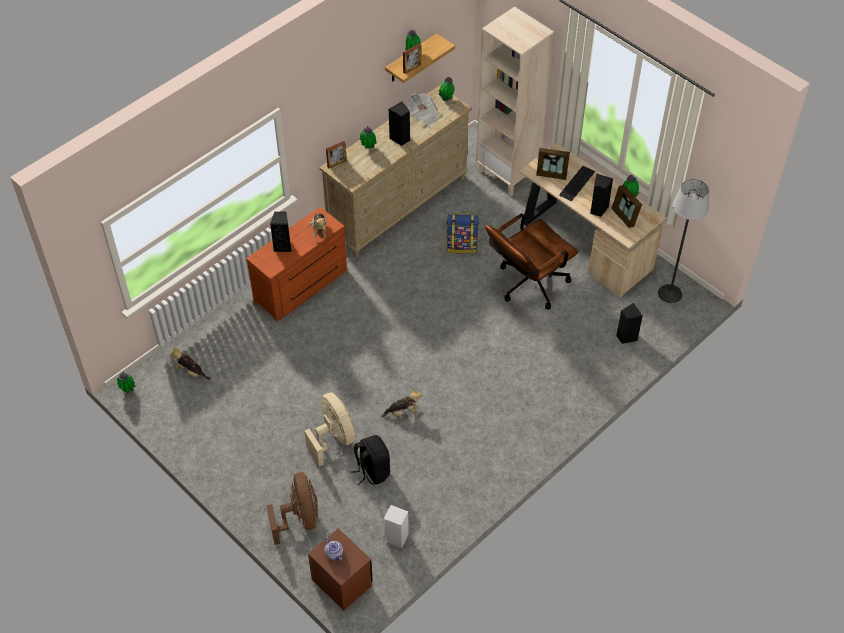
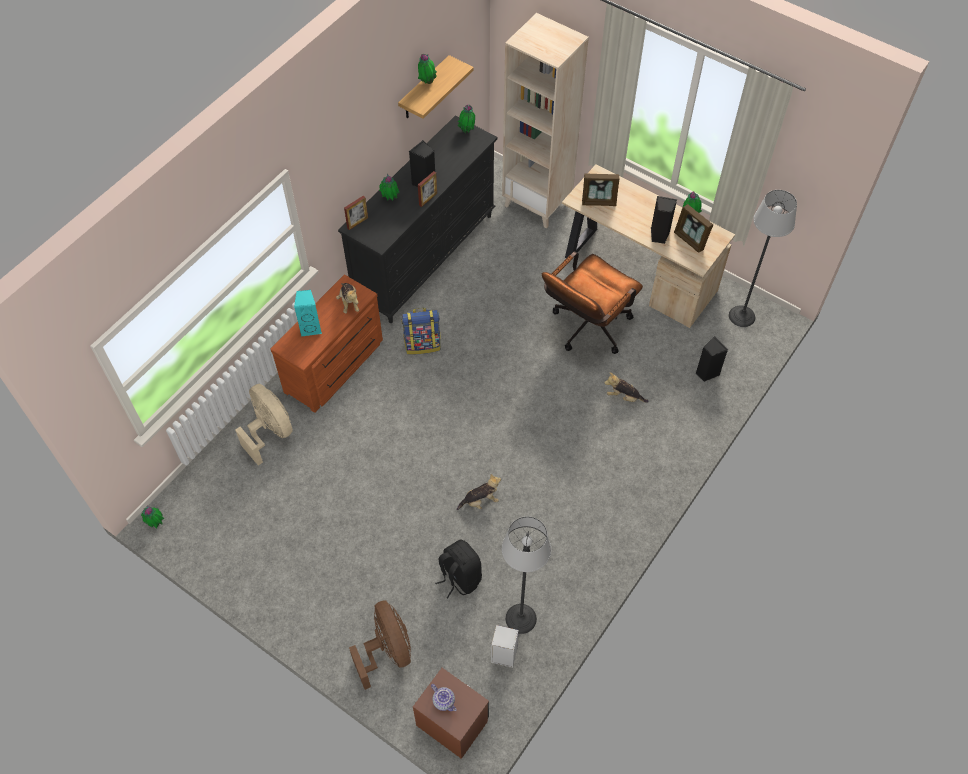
camera: 10 degrees left, 5 degrees up
(191, 371) = (226, 489): plush toy -> plush toy (624, 397)
(283, 246) = (311, 328): black speaker -> turquoise speaker
(333, 438) = (407, 544): beige fan -> beige fan (270, 432)
(399, 206) = (426, 257): beige dresser -> black dresser
(412, 68) = (430, 100): picture frame -> picture frame (428, 199)
(417, 511) = (520, 619): none -> floor lamp
(423, 116) = (445, 153): newspaper -> none
(462, 245) = (505, 293): backpack -> backpack (422, 344)
(576, 182) = (628, 207): keyboard -> none

